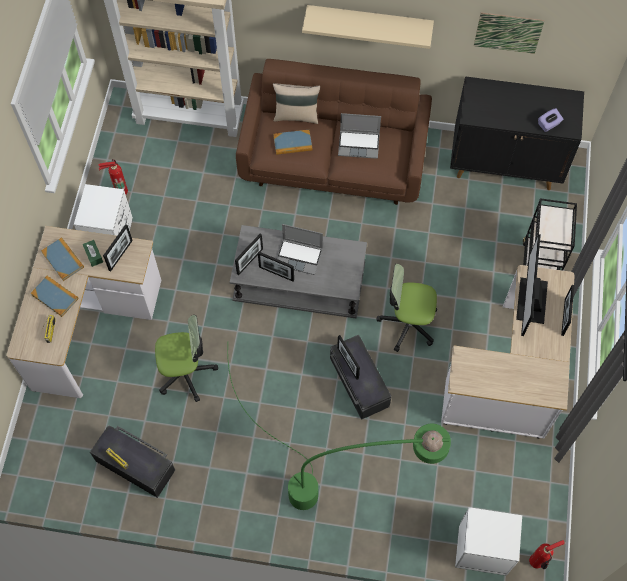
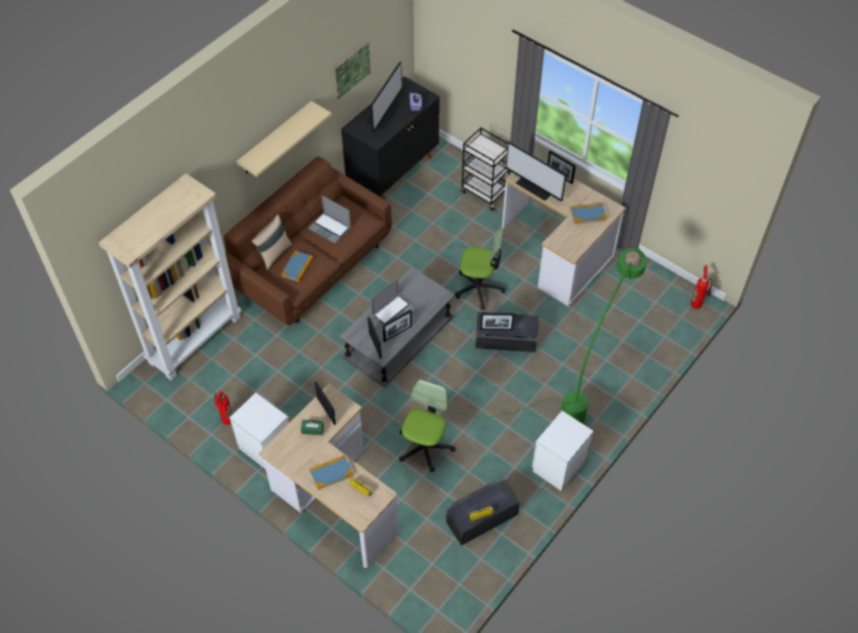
camera: 60 degrees left, 10 degrees down
(63, 260) = (301, 453): book -> book (588, 214)
(359, 144) = (330, 228): laptop -> laptop turned 90 degrees clockwise
(408, 324) = (479, 288): office chair -> office chair turned 120 degrees counterclockwise
(481, 548) = (671, 330): white nightstand -> white nightstand (557, 466)
(514, 101) = (383, 113): none -> monitor

